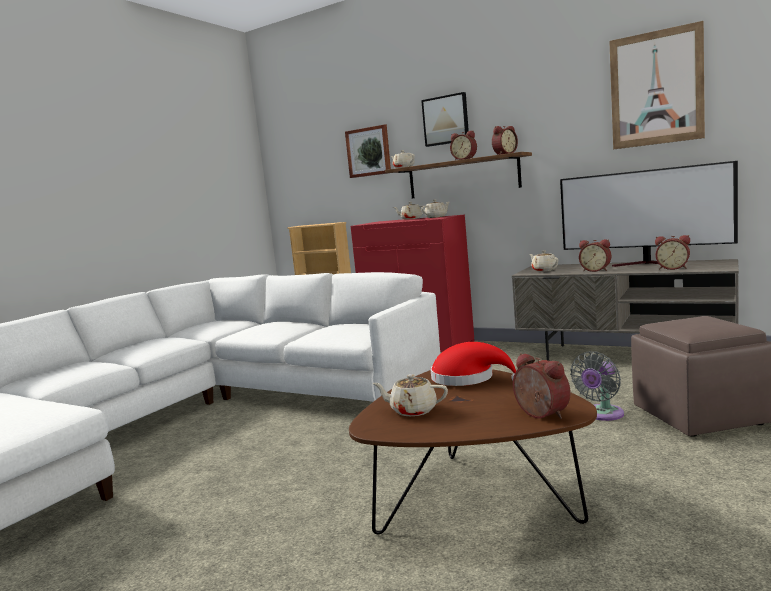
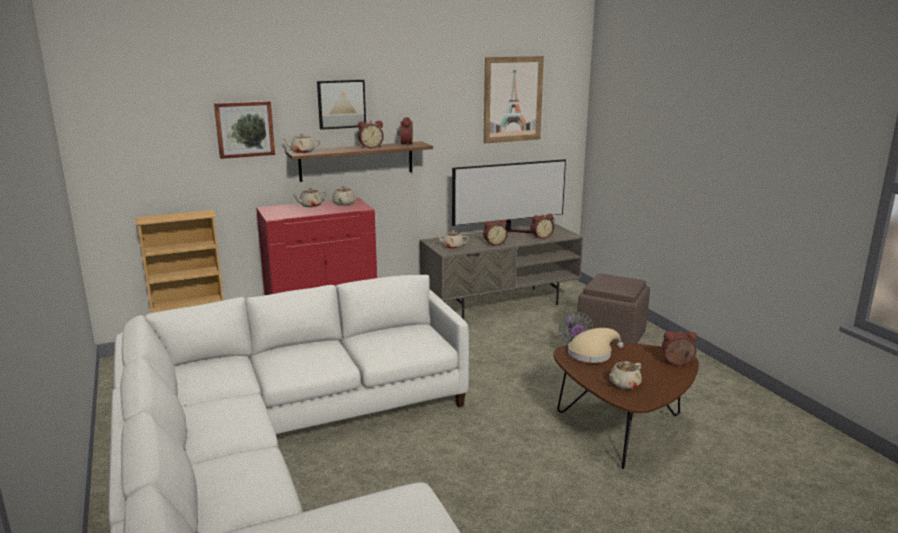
camera: 55 degrees left, 10 degrees up
(468, 378) = (592, 354): red hat -> beige hat

